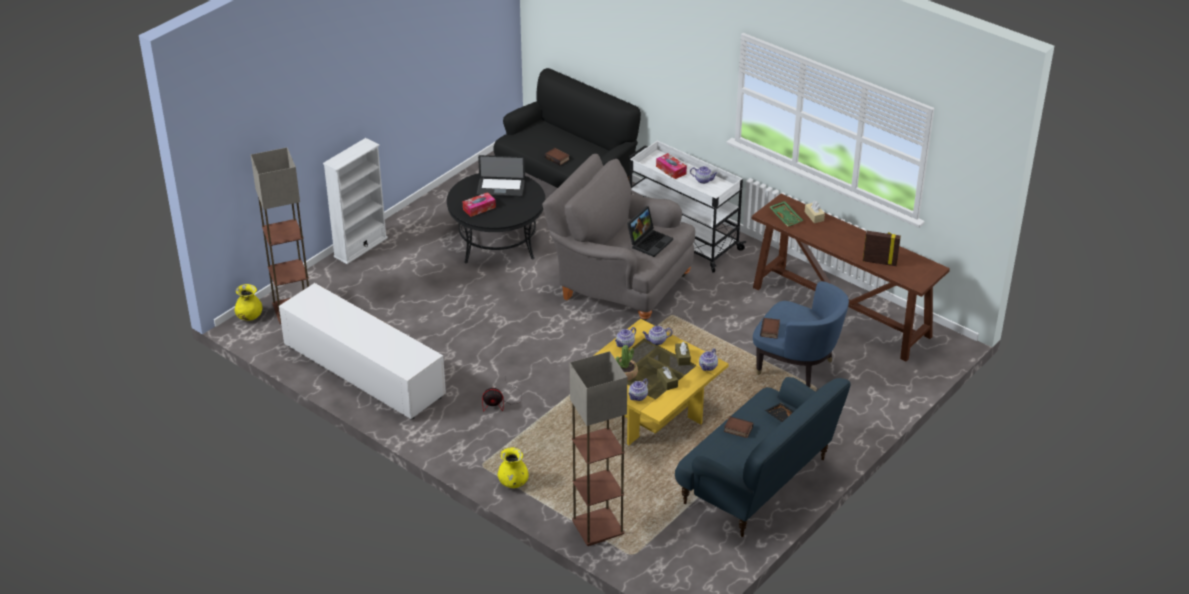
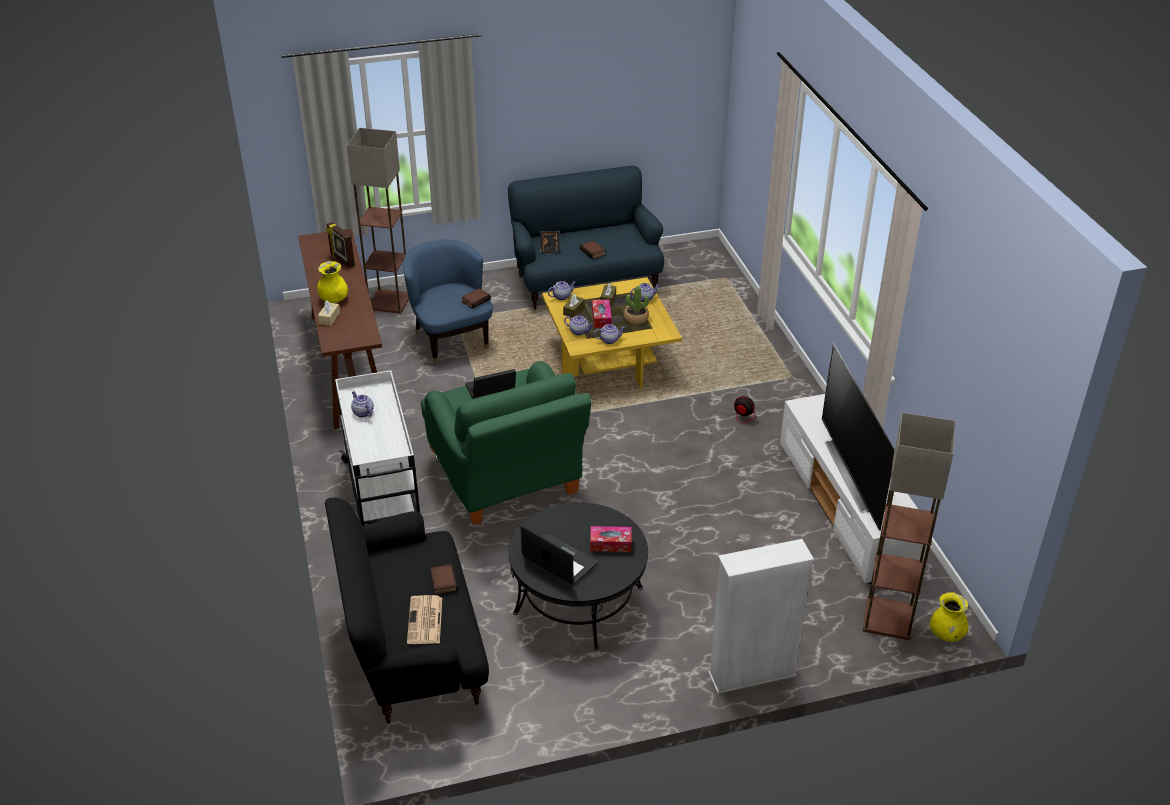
camera: 145 degrees left, 0 degrees up
(351, 320) = (855, 474): none -> television
(513, 483) = (775, 354): yellow vase -> yellow vase (334, 299)
(545, 140) = (425, 621): none -> newspaper
(597, 528) = (735, 302): floor lamp -> floor lamp (390, 301)
(619, 285) = (507, 481): grey armchair -> green armchair
(671, 170) = (378, 440): tissue box -> tissue box (601, 318)
(786, 217) = (354, 327): green tray -> none

